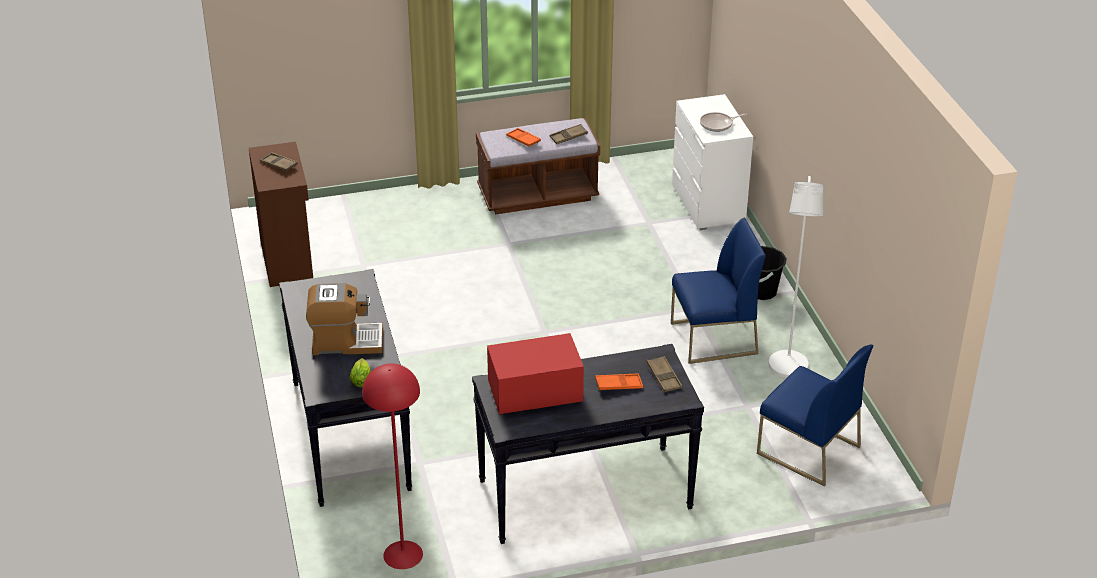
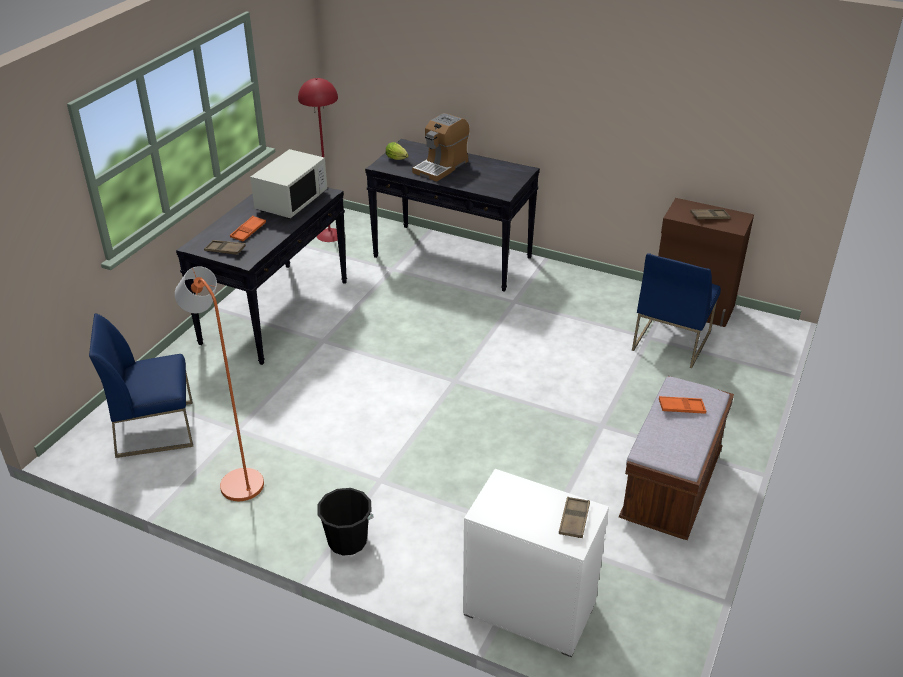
camera: 130 degrees right, 0 degrees up
(535, 394) = (291, 201): red microwave -> white microwave
(568, 136) = (659, 441): brown tray -> brown tray (574, 520)
(713, 339) = (329, 464): blue chair -> blue chair (671, 340)
(718, 124) = (519, 505): frying pan -> none
(788, 370) = (237, 480): white floor lamp -> orange floor lamp

